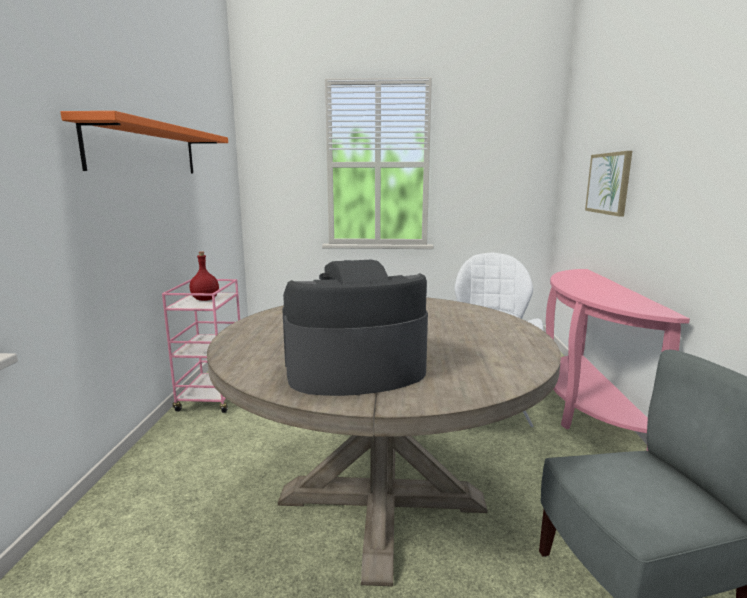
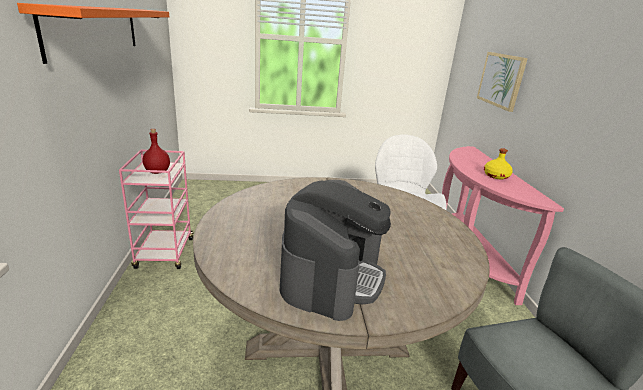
camera: 10 degrees left, 10 degrees up
(354, 370) = (332, 276): coffee machine -> coffee machine turned 135 degrees clockwise
(606, 292) = (496, 176): none -> yellow bottle

